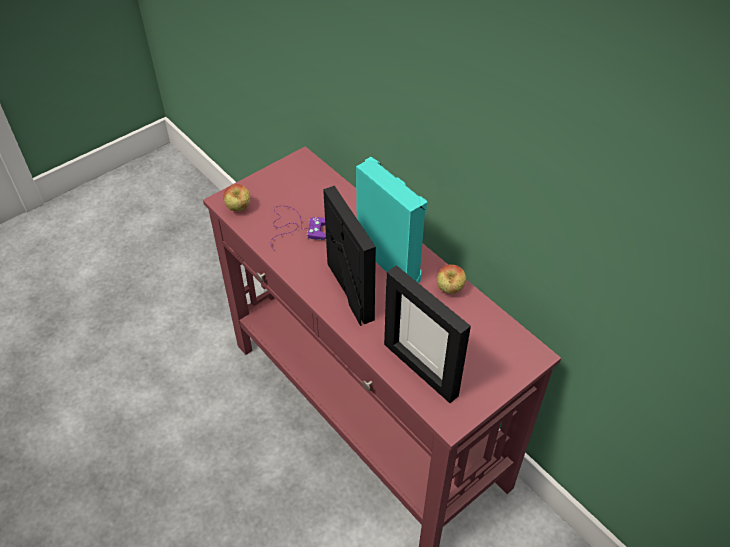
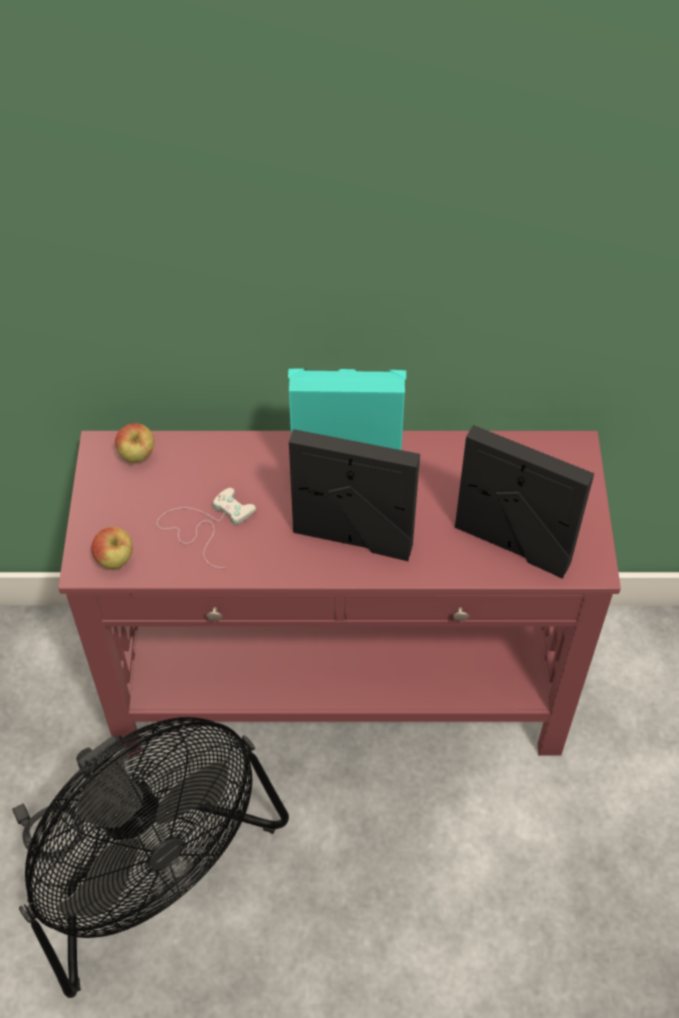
camera: 50 degrees left, 5 degrees up
(181, 402) = (139, 873): none -> black fan
(295, 227) = (205, 525): purple game controller -> white game controller
(422, 368) = (511, 547): picture frame -> picture frame turned 150 degrees counterclockwise
(450, 290) = (435, 453): apple -> apple (137, 456)

